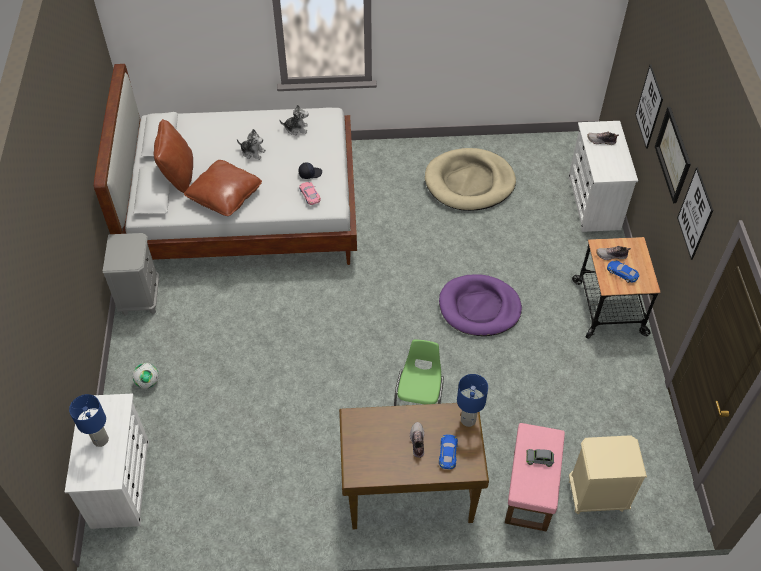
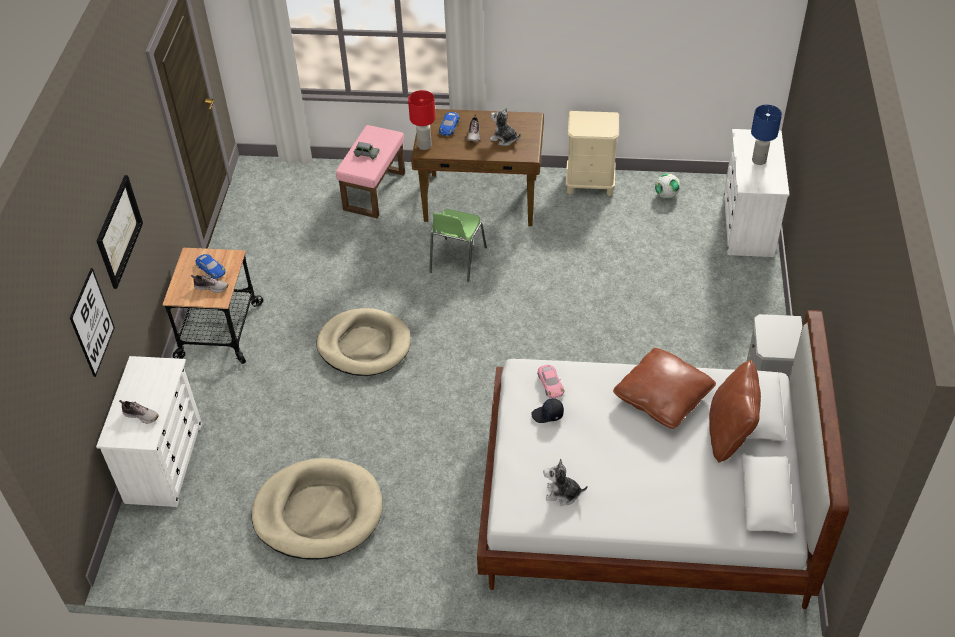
camera: 170 degrees left, 5 degrees down
(148, 382) = (738, 305): football -> football (666, 195)
(253, 152) = (627, 459): plush toy -> plush toy (504, 139)
(468, 420) = (424, 145): blue table lamp -> red table lamp
(479, 308) = (364, 345): purple dog bed -> beige dog bed
(596, 496) = (318, 182): beige nightstand -> beige nightstand (590, 183)
(695, 214) = (144, 166): picture -> none

